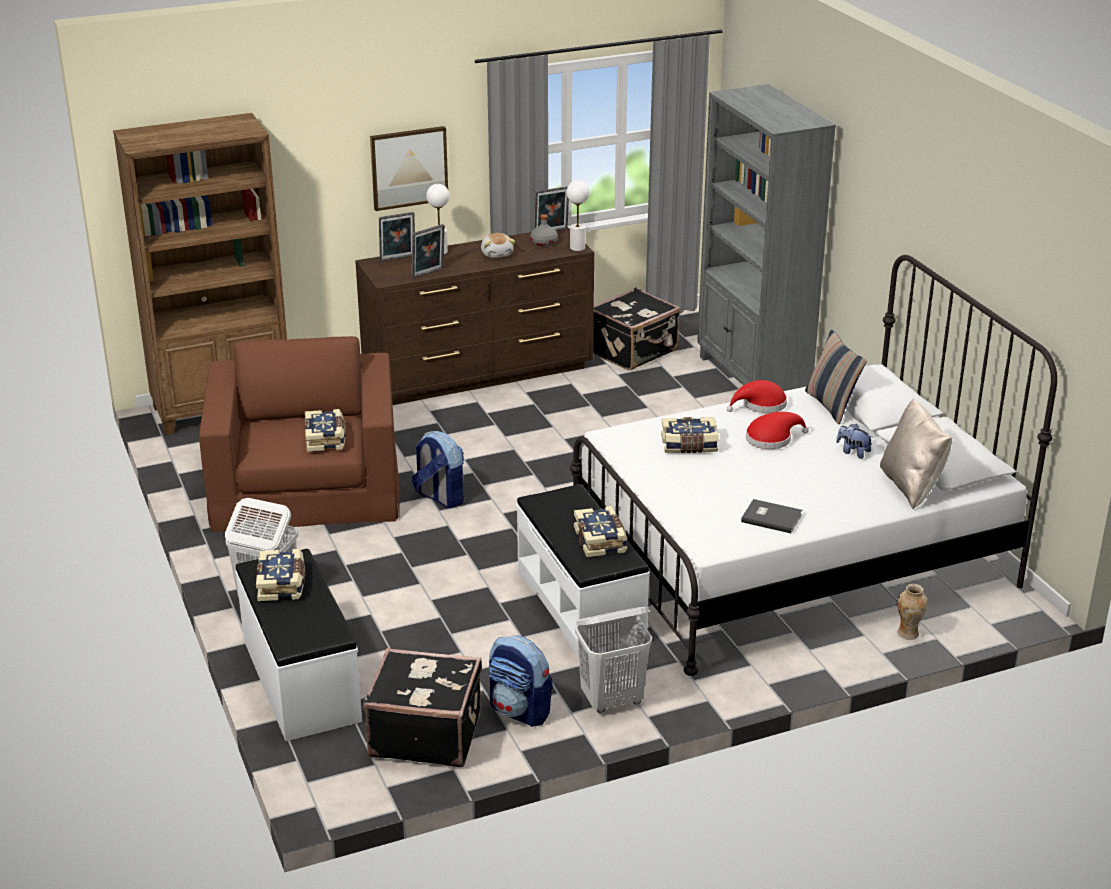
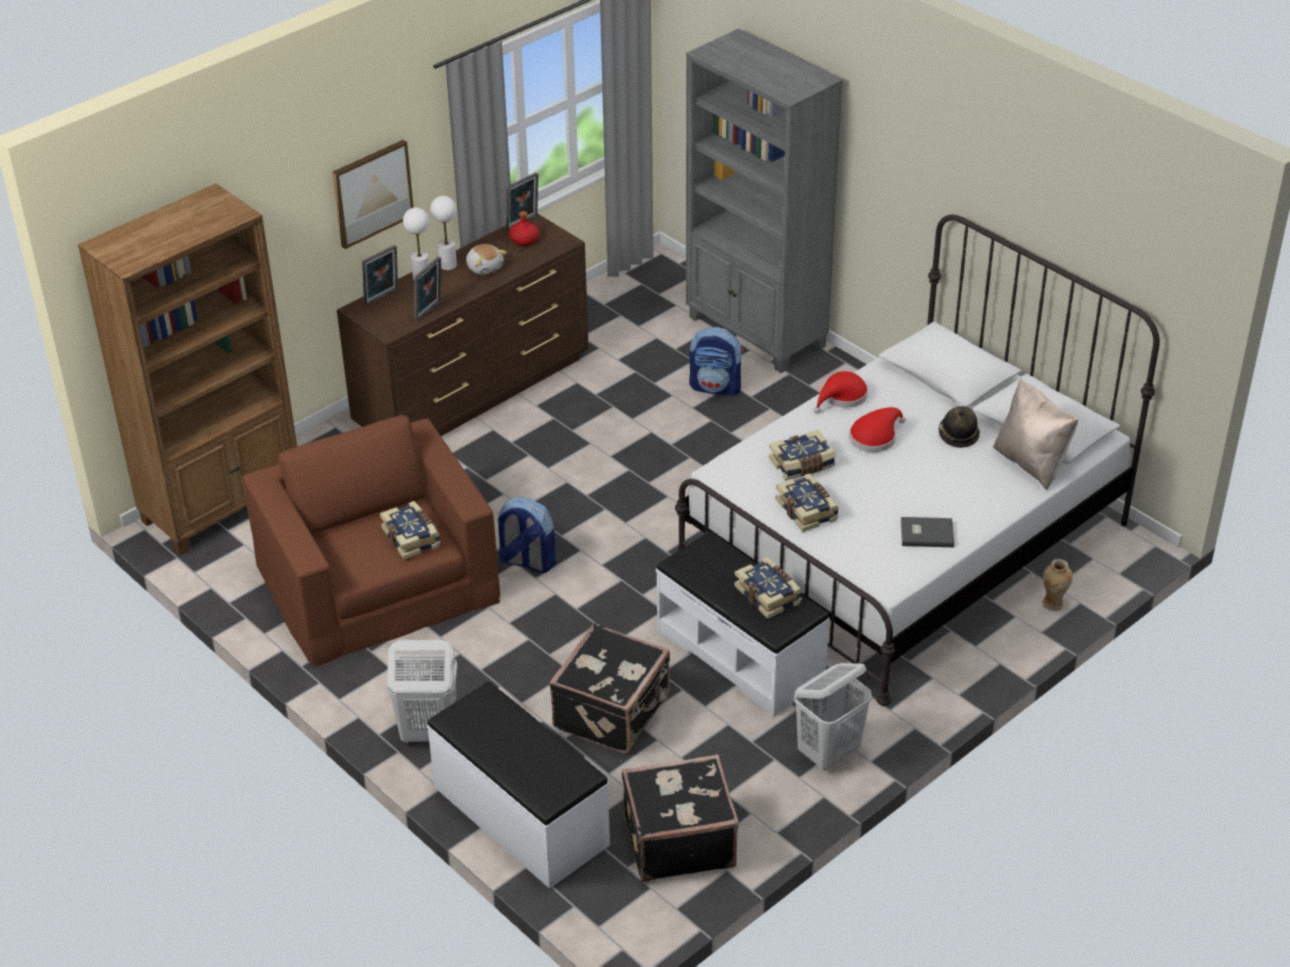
camera: 20 degrees left, 10 degrees up
(282, 584) = (492, 731): book -> book (807, 510)
(520, 711) = (752, 789): backpack -> backpack (716, 387)
(544, 242) = (525, 240): grey bottle -> red bottle
(577, 248) = (564, 240): white table lamp -> white table lamp (448, 265)
(634, 352) = (618, 325): black suitcase -> black suitcase (613, 712)
(831, 406) = (908, 382): pillow -> none
(853, 452) = (958, 435): plush toy -> hat

